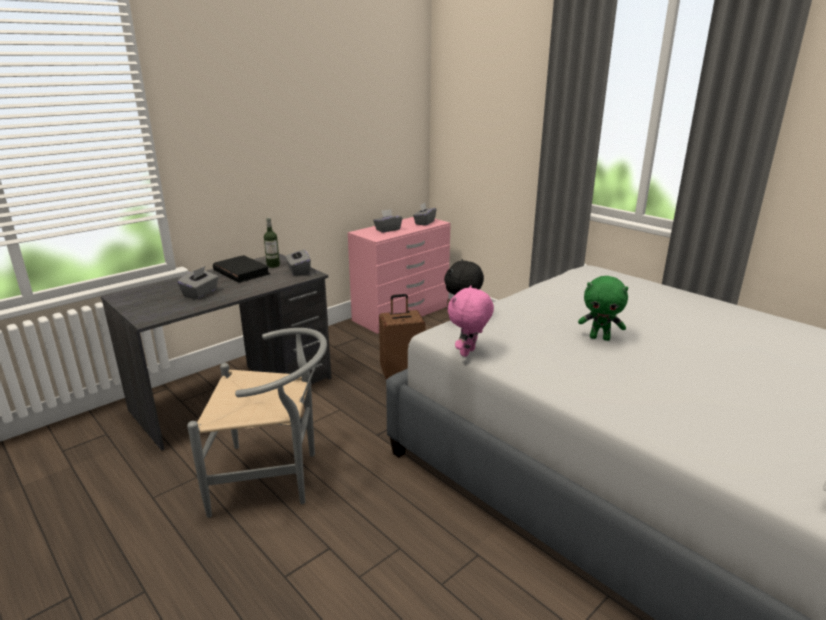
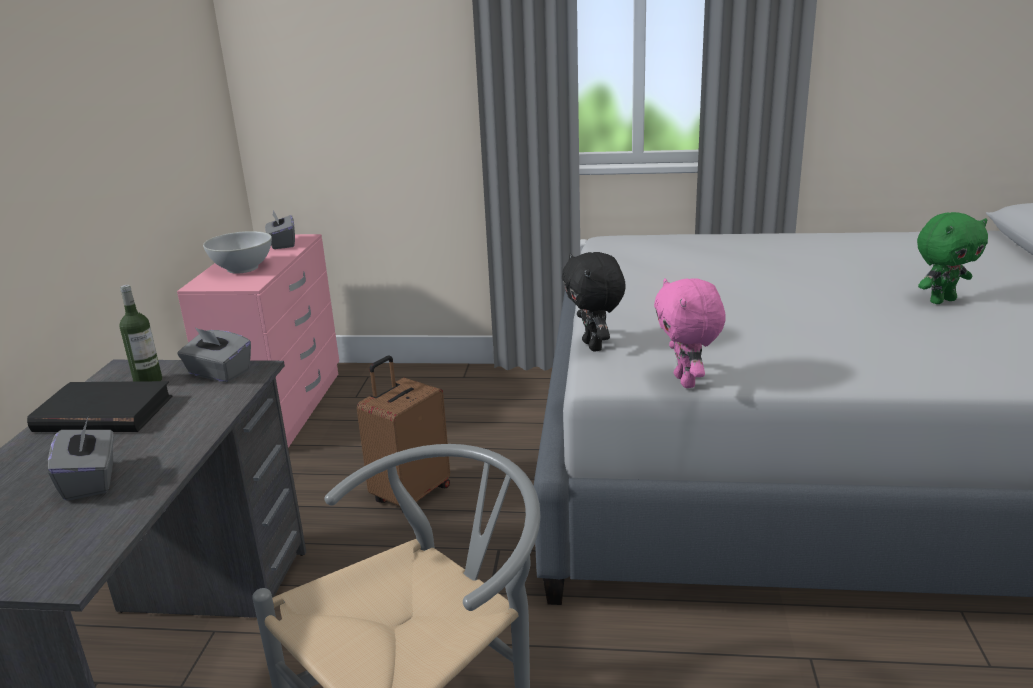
camera: 40 degrees left, 0 degrees up
(387, 230) = (242, 268): grey tissue box -> white bowl
(600, 338) = (769, 308): green plush toy -> green plush toy (941, 300)

